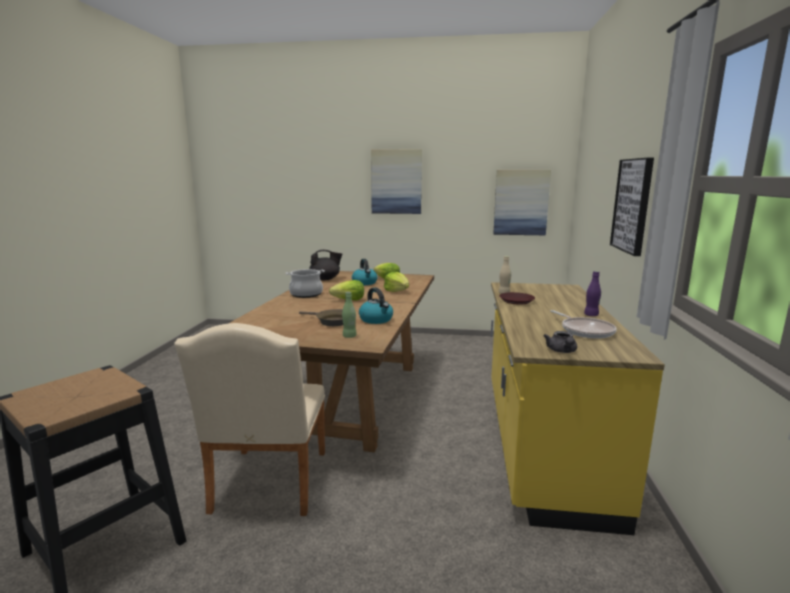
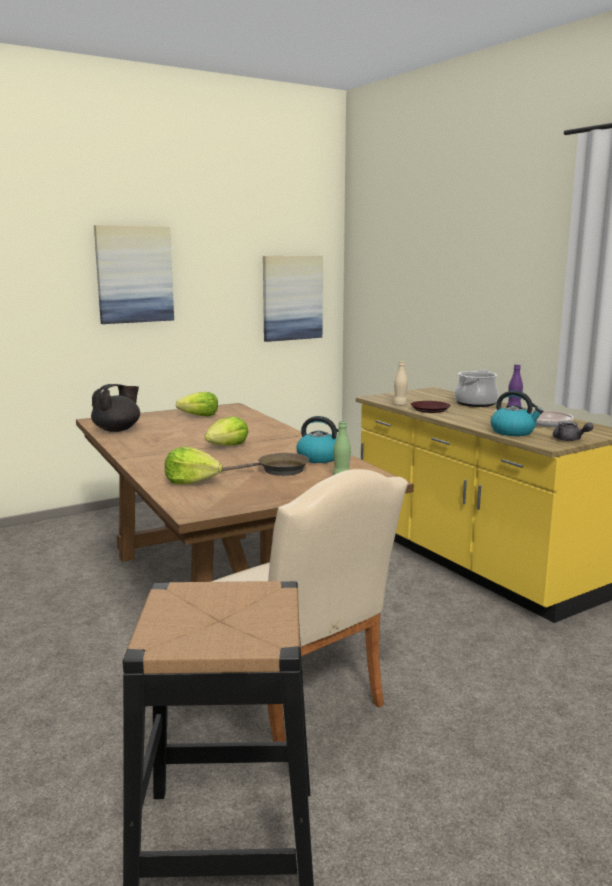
camera: 40 degrees left, 0 degrees up
(306, 294) = (151, 451): cooking pot -> cooking pot (476, 403)
(365, 283) = (185, 425): kettle -> kettle (513, 432)
(397, 291) = (252, 426): lettuce -> lettuce (191, 481)
(633, 205) = (497, 296): picture -> none

